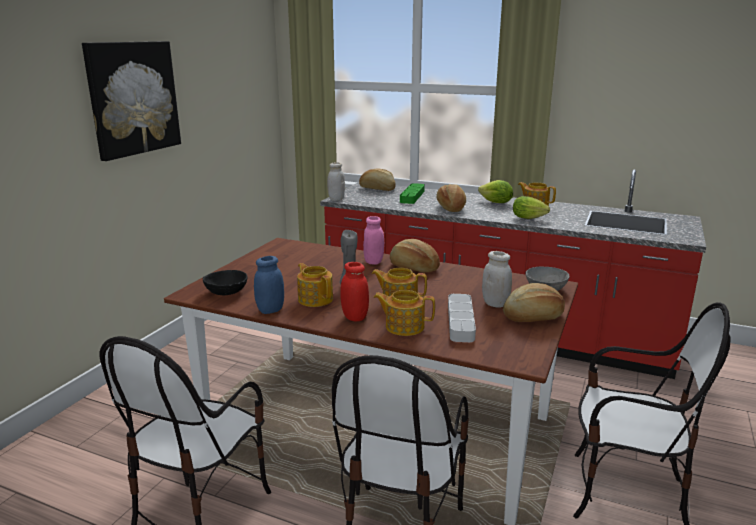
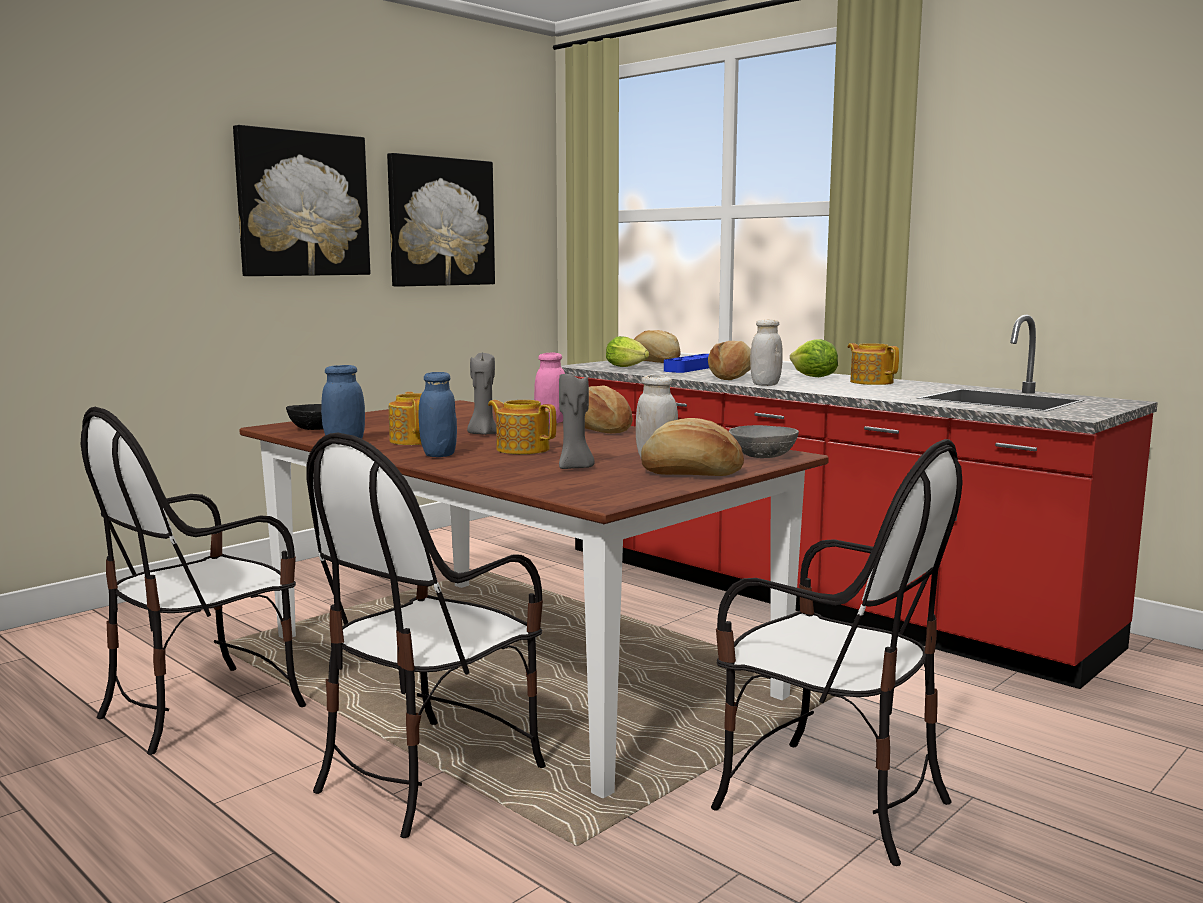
camera: 20 degrees right, 10 degrees down
(216, 96) = (440, 222): none -> picture
(336, 199) = (577, 365): white jar -> white jar (765, 384)
(355, 317) = (438, 455): red jar -> blue jar
(404, 326) = (488, 465): teapot -> none
(412, 196) = (693, 368): green tray -> blue tray
(460, 321) = (575, 468): grey tray -> grey candle
(530, 218) = (838, 389): lettuce -> lettuce (628, 367)

